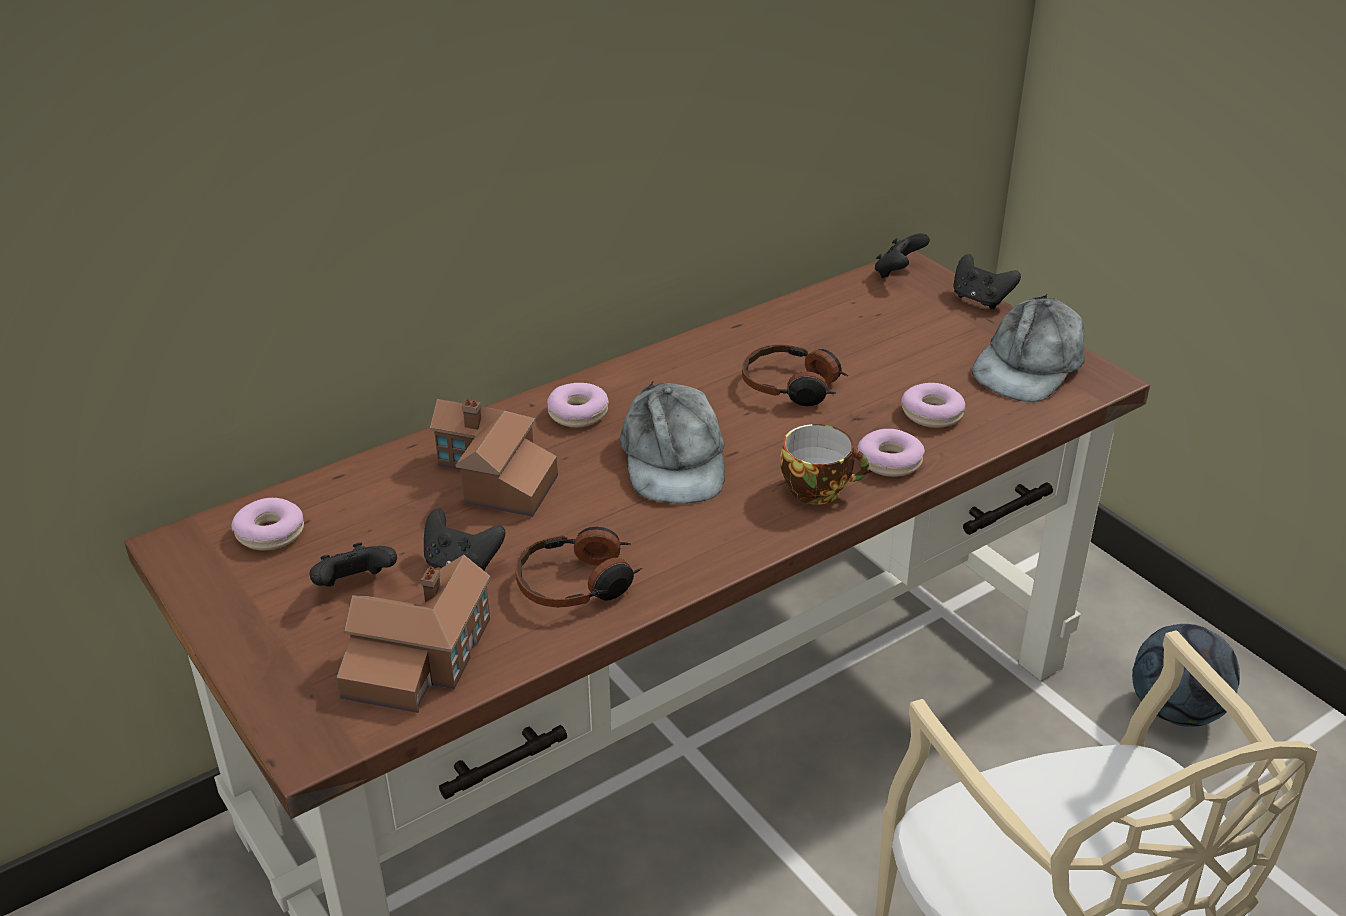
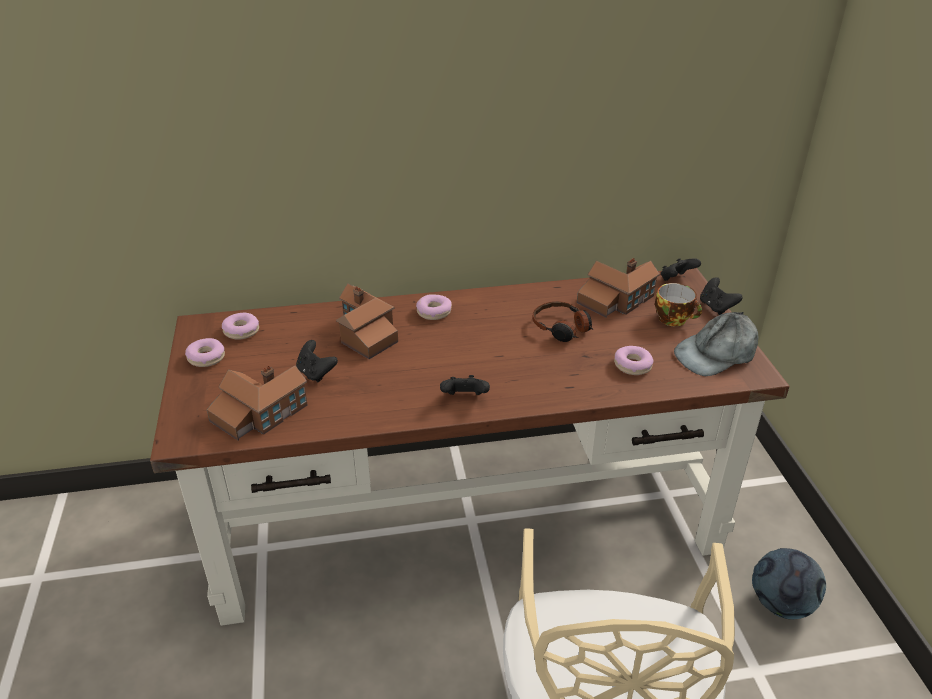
camera: 25 degrees right, 0 degrees up
(355, 586) = (258, 368): black game controller -> black game controller (465, 398)
(578, 583) = (364, 400): headphones -> none
(673, 459) = (464, 350): grey cap -> none
(819, 489) = (532, 389): cup -> cup (674, 319)
(837, 324) = (616, 300): none -> toy house
(889, 461) = (585, 385): donut -> donut (206, 357)

